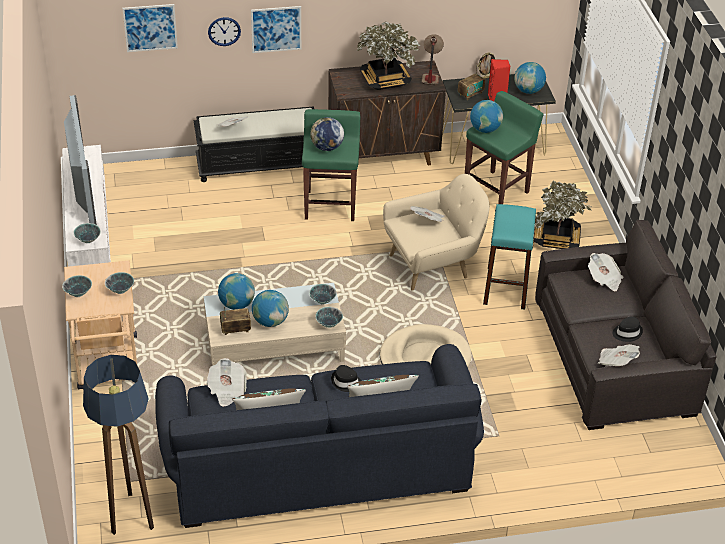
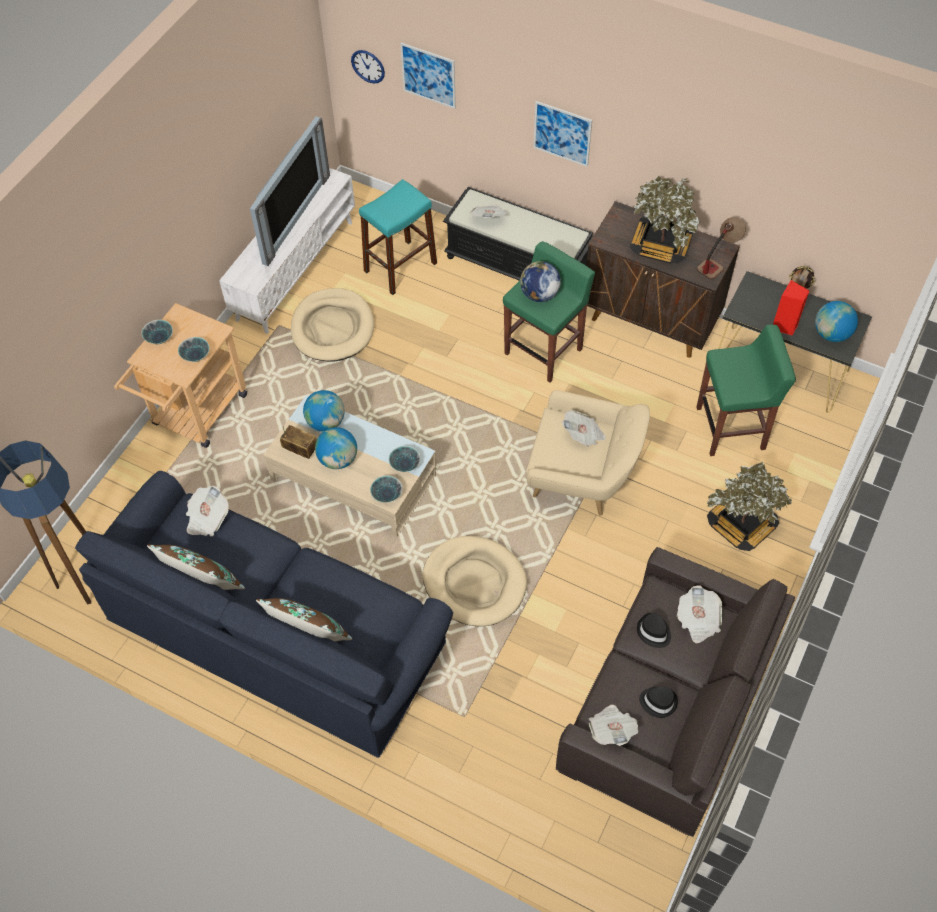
camera: 40 degrees right, 15 degrees up
(88, 240) = (247, 278): bowl -> none
(160, 262) = (333, 328): none -> beige dog bed
(224, 31) = (505, 112): wall clock -> wall clock (368, 66)
(346, 382) = (315, 578): black hat -> black hat (653, 632)
(470, 94) = (760, 305): radio -> none
(485, 129) = (727, 360): globe -> none
(506, 287) = (631, 551): turquoise stool -> turquoise stool (400, 267)

